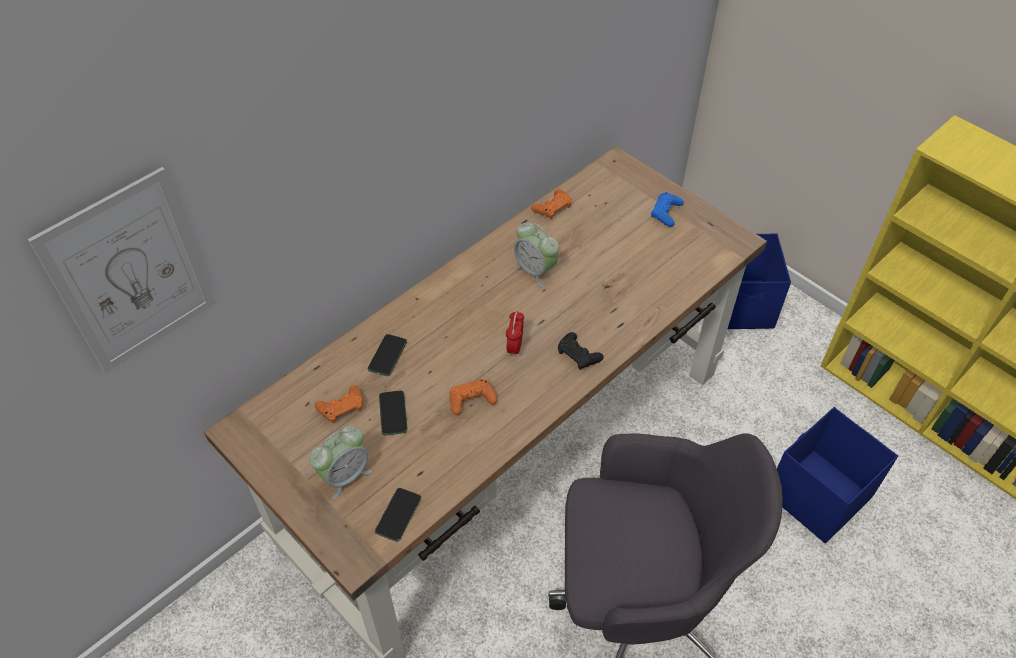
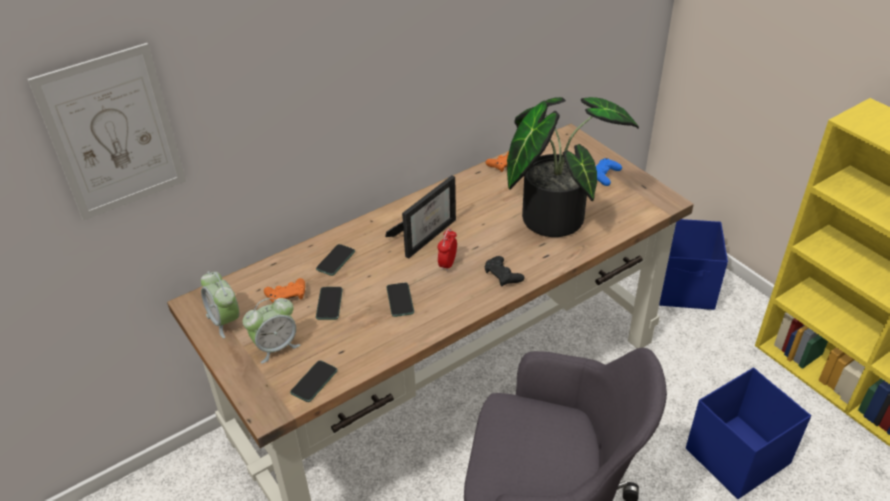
camera: 10 degrees right, 10 degrees down
(471, 399) = (400, 300): orange game controller -> phone
(482, 310) = (426, 234): none -> picture frame
(535, 270) = (479, 209): alarm clock -> alarm clock (225, 321)
(618, 269) = (553, 214): none -> potted plant

